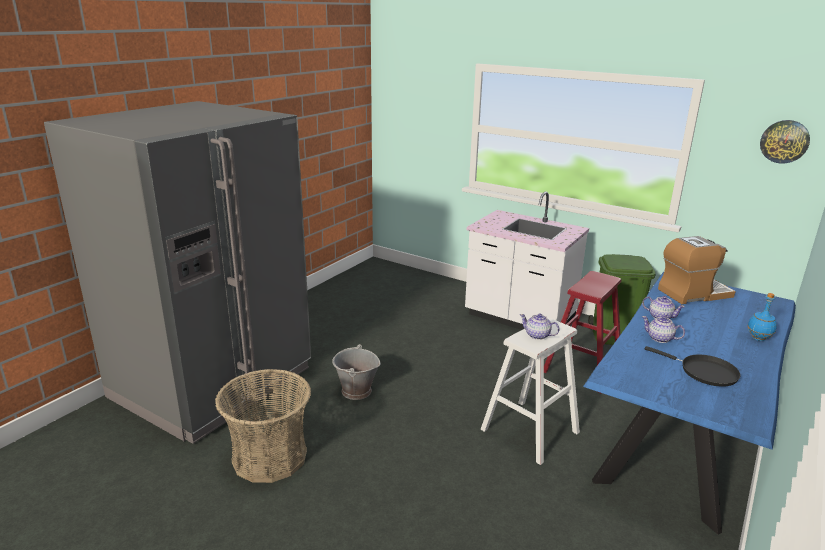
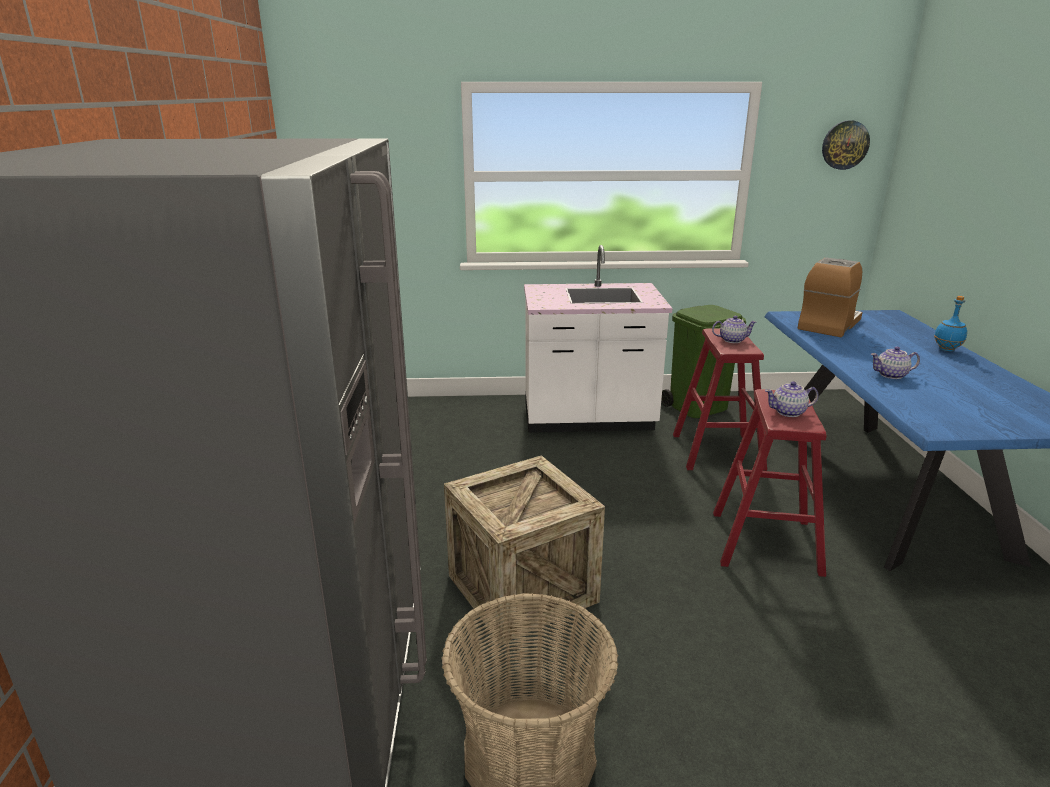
camera: 35 degrees left, 0 degrees up
(356, 391) = (522, 588): grey bucket -> crate
(530, 430) = (765, 542): white stool -> red stool
(660, 317) = (850, 354): teapot -> teapot (732, 340)
(704, 372) = (979, 394): black frying pan -> none

